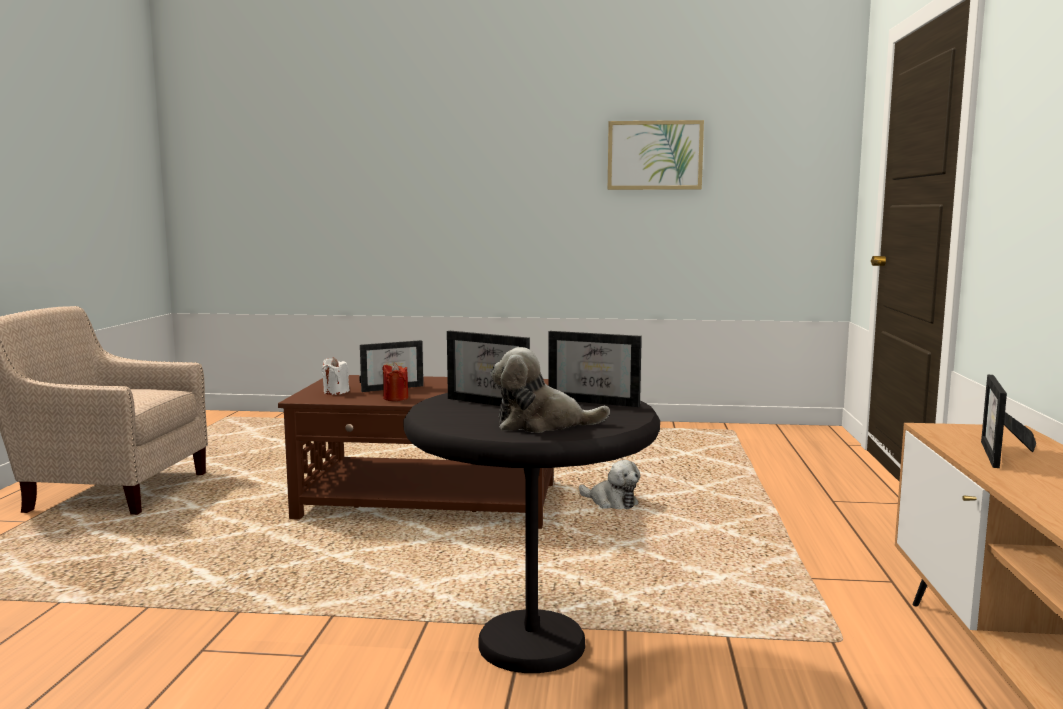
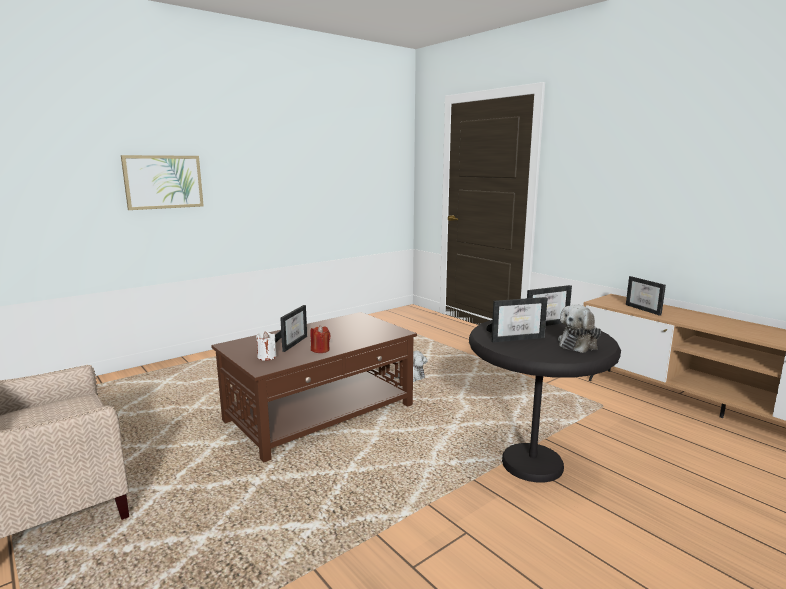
camera: 45 degrees left, 5 degrees up
(654, 155) = (320, 158): picture -> picture (163, 182)

